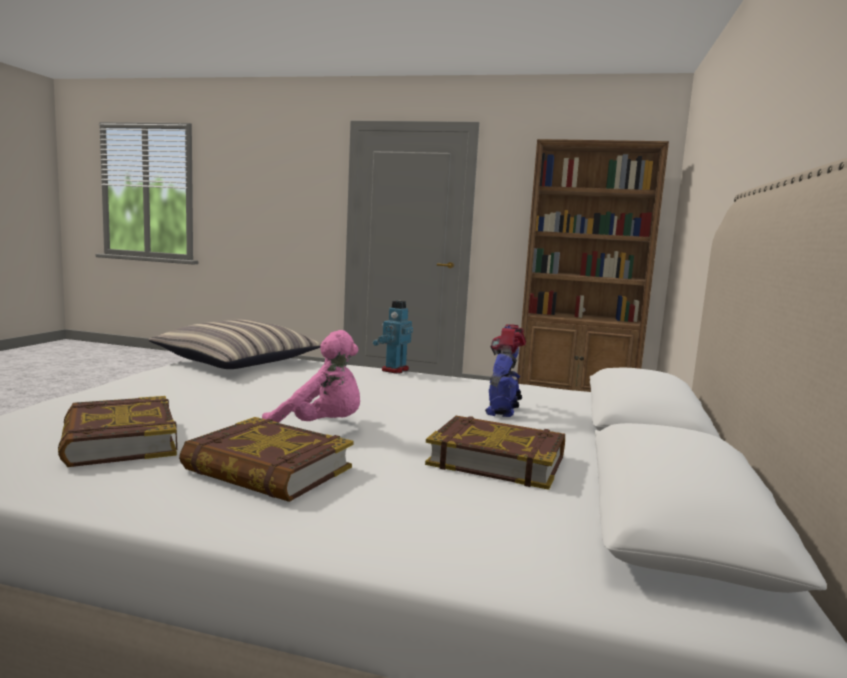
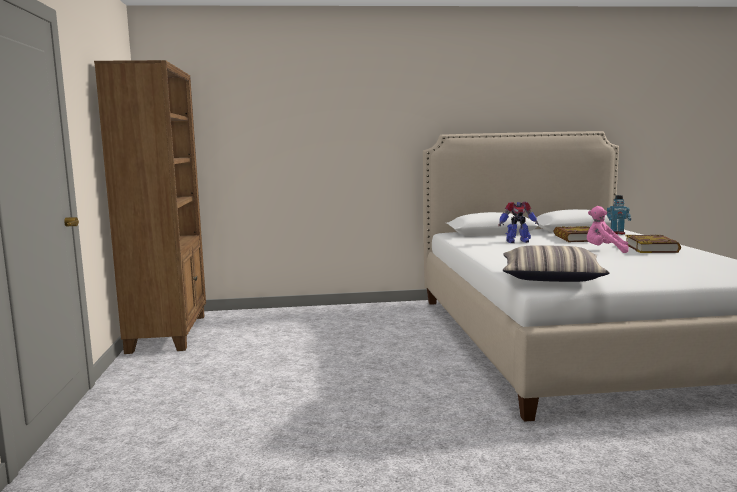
camera: 110 degrees left, 0 degrees up
(118, 440) = (690, 261): book -> none
(321, 427) = (604, 251): pink plush toy -> pink plush toy turned 60 degrees counterclockwise
(394, 370) = (485, 256): toy robot -> toy robot (617, 233)

